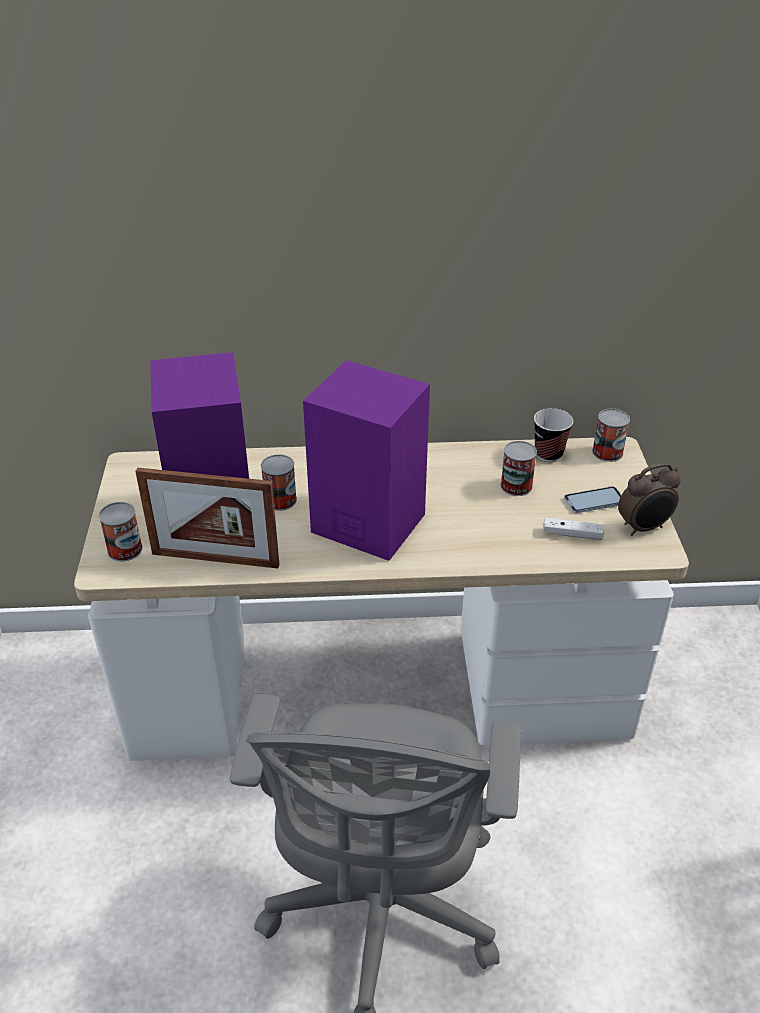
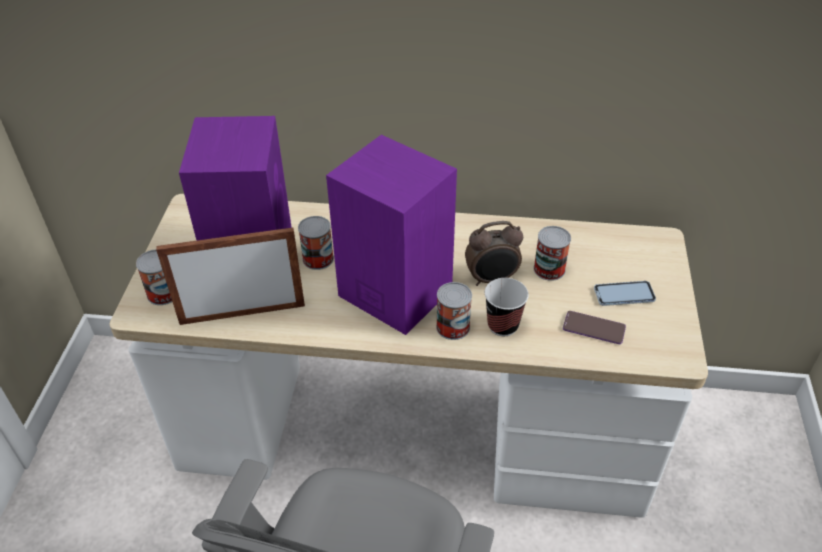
camera: 10 degrees right, 5 degrees up
(215, 559) = (242, 313): picture frame -> picture frame turned 150 degrees clockwise
(548, 454) = (589, 238): cup -> cup (503, 325)
(572, 534) = (593, 328): white game controller -> phone
(607, 452) = (649, 243): can -> can (453, 327)
(643, 528) = (669, 330): alarm clock -> alarm clock (492, 279)

